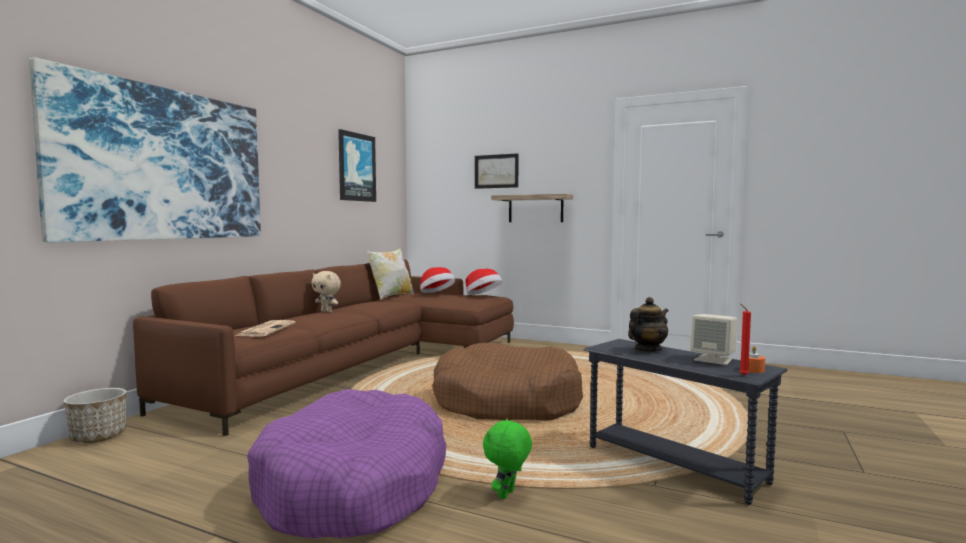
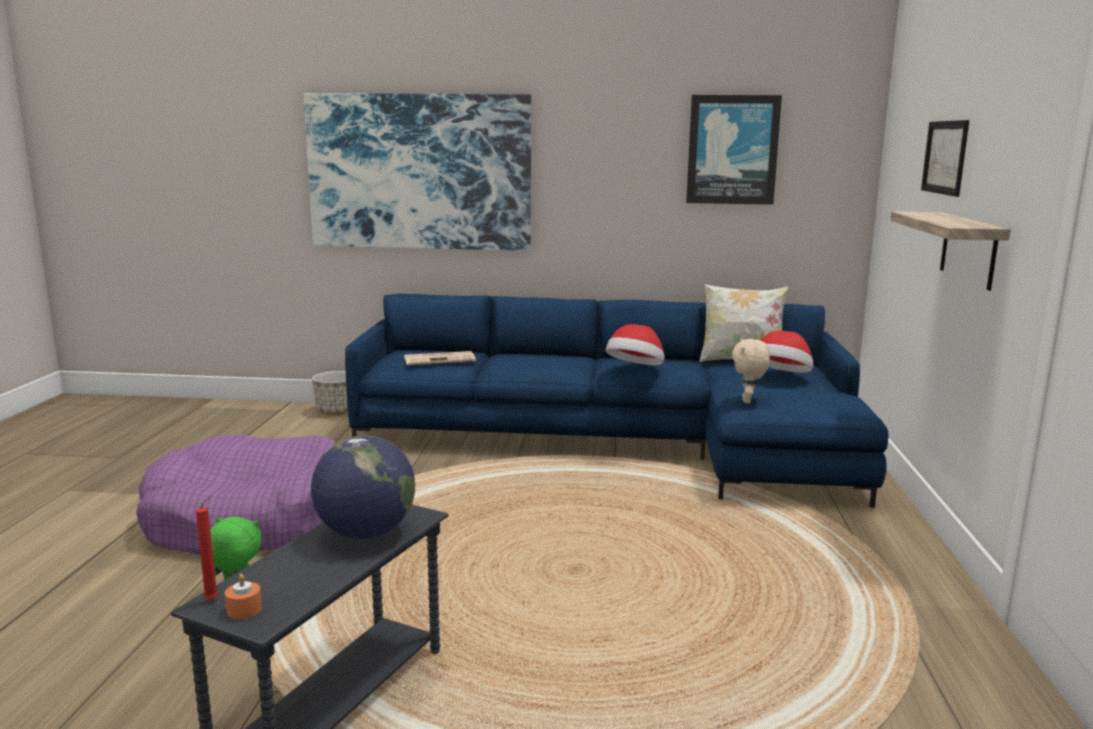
camera: 70 degrees right, 10 degrees up
(327, 311) = (574, 358): beige plush toy -> beige plush toy (748, 401)
(366, 364) = (622, 442): brown sofa -> blue sofa
(483, 296) = (825, 402): hat -> hat (635, 369)
(506, 402) = (531, 552): brown dog bed -> none
(647, 350) = (366, 533): teapot -> globe
(713, 360) = (308, 581): beige speaker -> none

